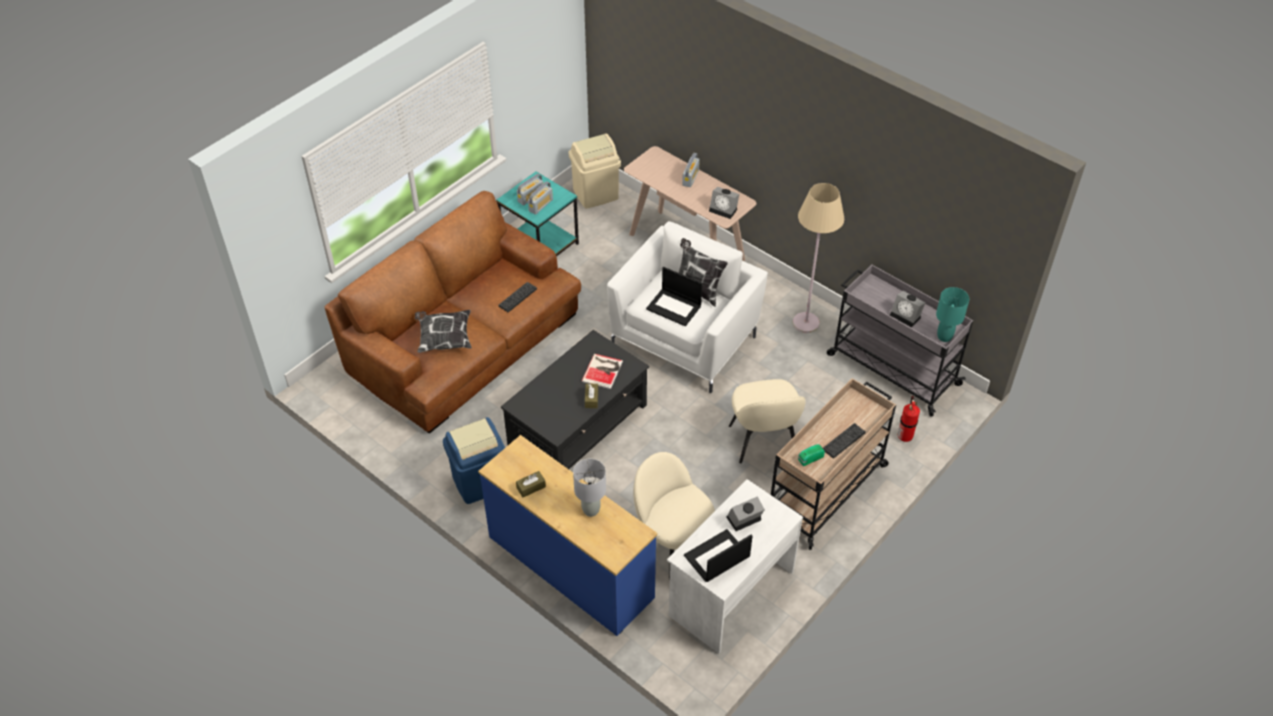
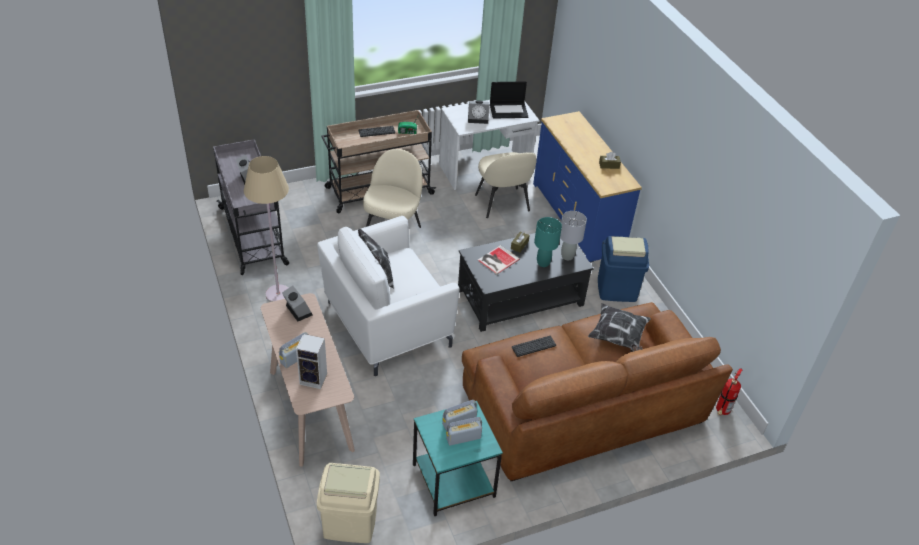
camera: 155 degrees left, 5 degrees down
(590, 510) = (576, 141): grey table lamp -> grey table lamp (567, 256)
(663, 170) = (314, 379): none -> speaker
(674, 307) = (407, 271): laptop -> none
(904, 435) = (294, 197): fire extinguisher -> fire extinguisher (721, 412)
(944, 337) = (239, 156): turquoise table lamp -> turquoise table lamp (543, 263)

